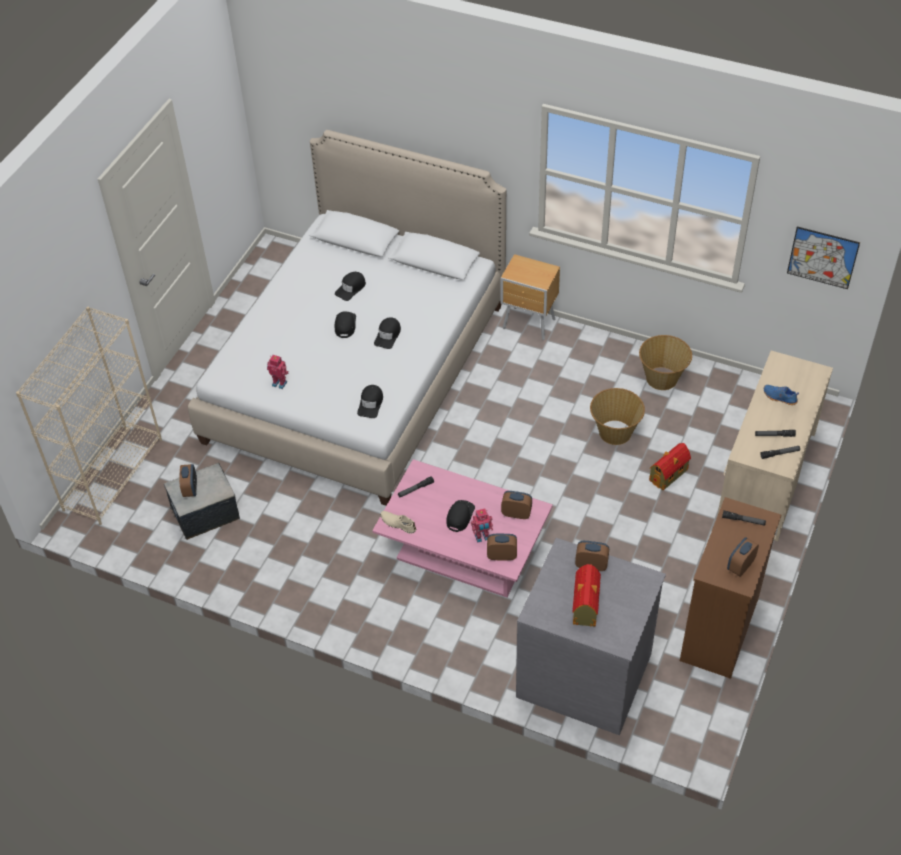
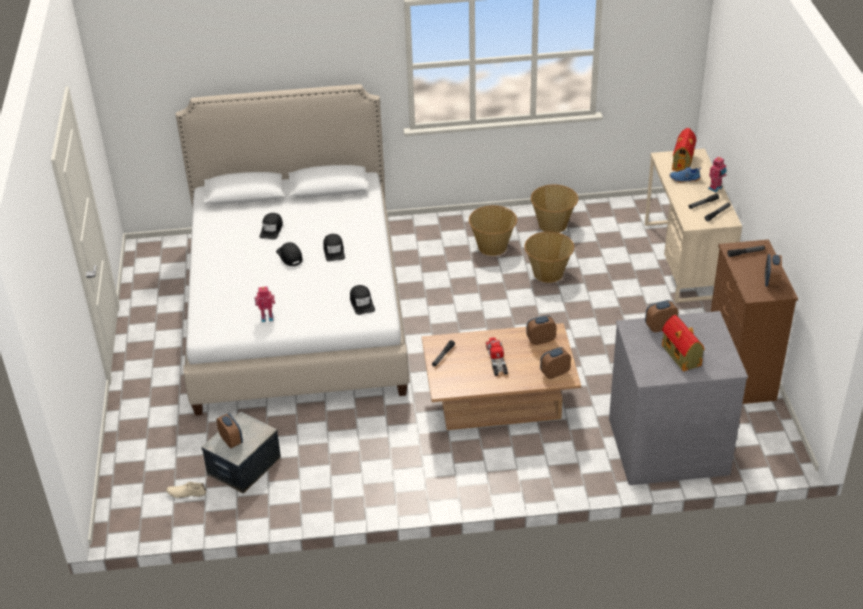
camera: 30 degrees left, 10 degrees down
(113, 474) = (127, 472): beige bookcase -> none
(398, 523) = (449, 385): beige shoe -> beige shoe (186, 493)
(460, 516) = (496, 360): black cap -> toy truck
(464, 553) = (499, 402): pink coffee table -> brown coffee table
(482, 537) = (527, 367): toy robot -> toy robot (715, 188)
(529, 325) = (417, 225): brown nightstand -> none
(584, 379) = (492, 246): none -> basket
(669, 474) = (613, 285): toy house -> toy house (683, 161)
(822, 257) = (665, 61): picture -> none

